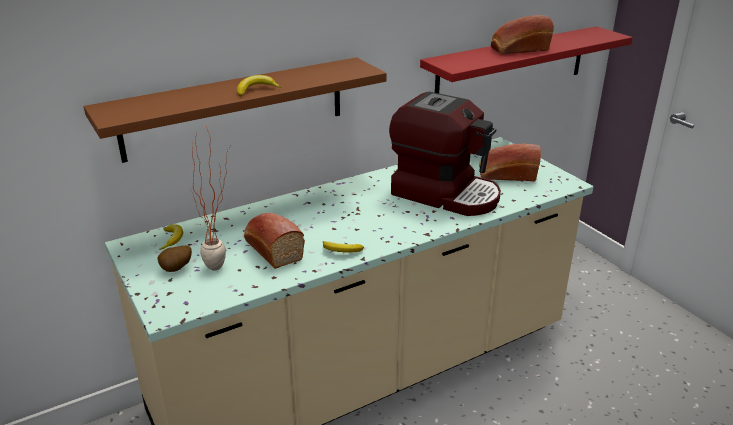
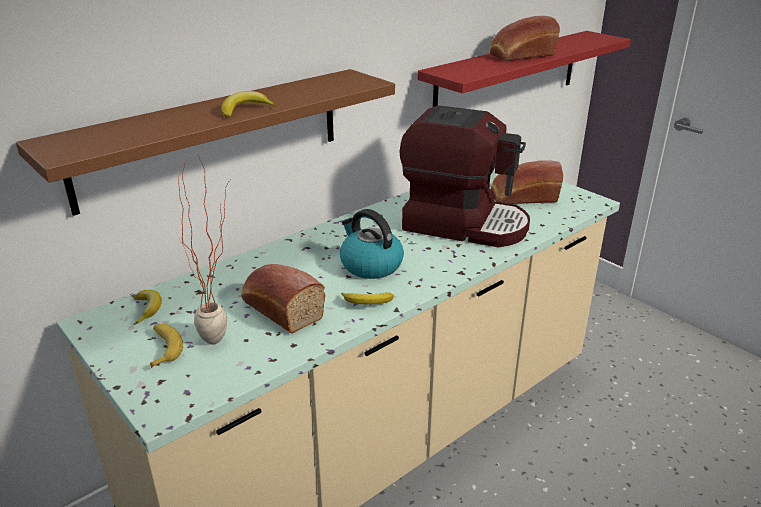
camera: 10 degrees left, 0 degrees up
(177, 269) = (163, 348): potato -> banana
(354, 221) = (370, 265): none -> kettle

